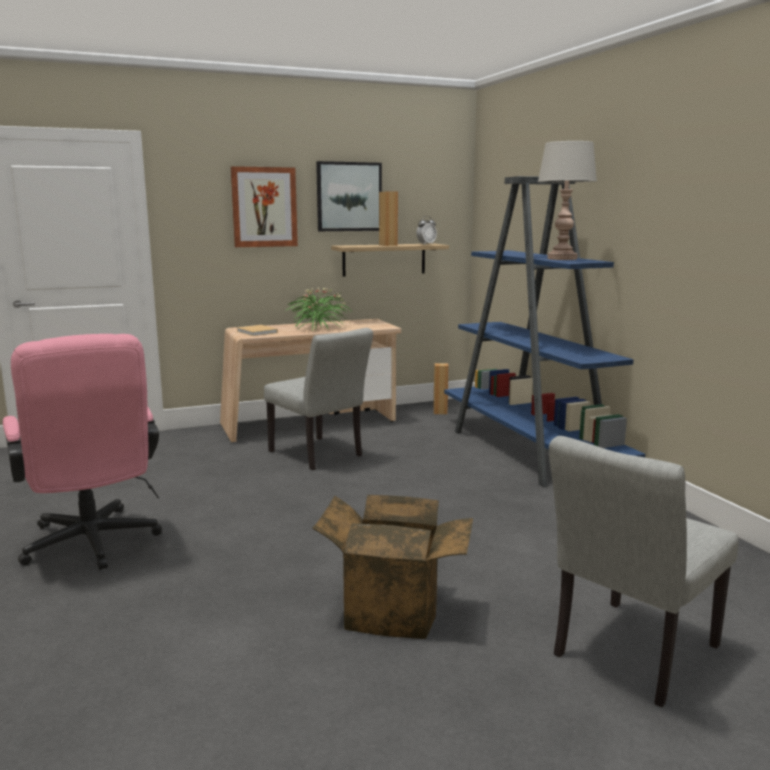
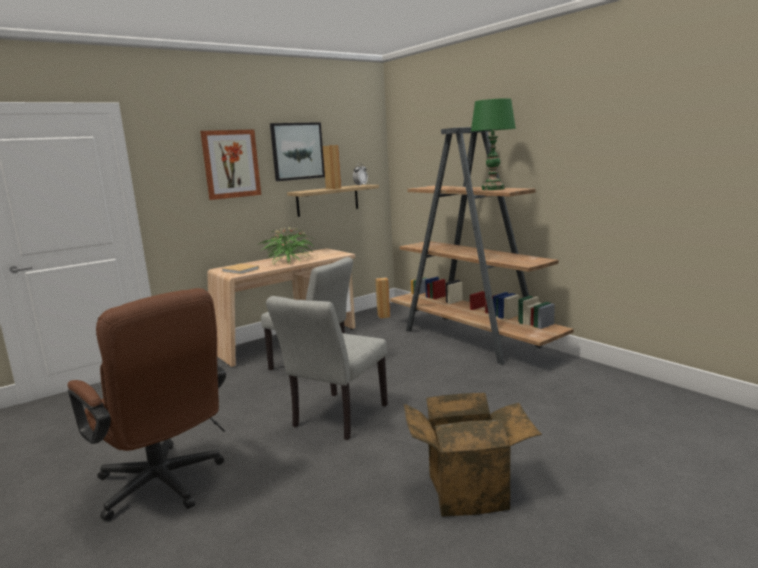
camera: 15 degrees left, 0 degrees up
(92, 546) = (165, 487): pink office chair -> brown office chair
(528, 452) = (472, 339): blue bookcase -> brown bookcase
(562, 259) = (493, 189): grey table lamp -> green table lamp
(629, 656) = (659, 488): grey chair -> grey chair (336, 419)

